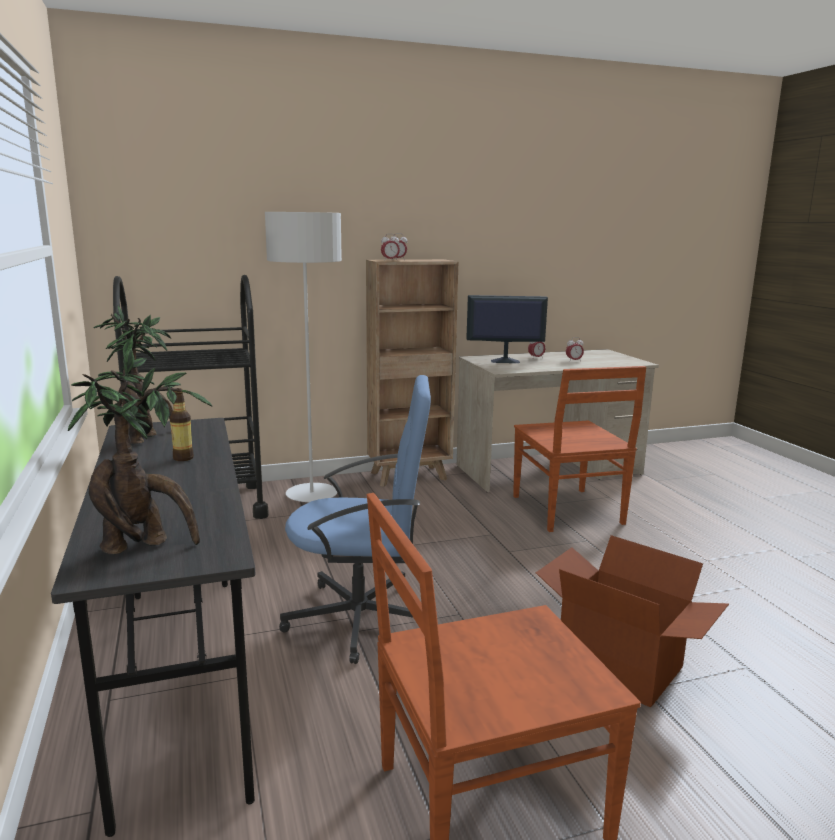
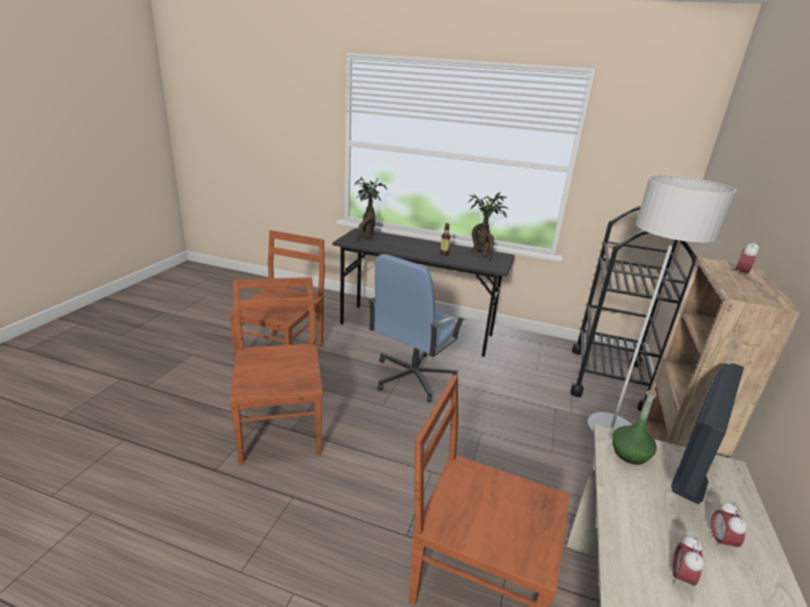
camera: 125 degrees right, 10 degrees up
(390, 260) = (715, 265): alarm clock -> none
(507, 368) = (629, 454): none -> green bottle
(621, 665) = (281, 427): cardboard box -> brown chair

